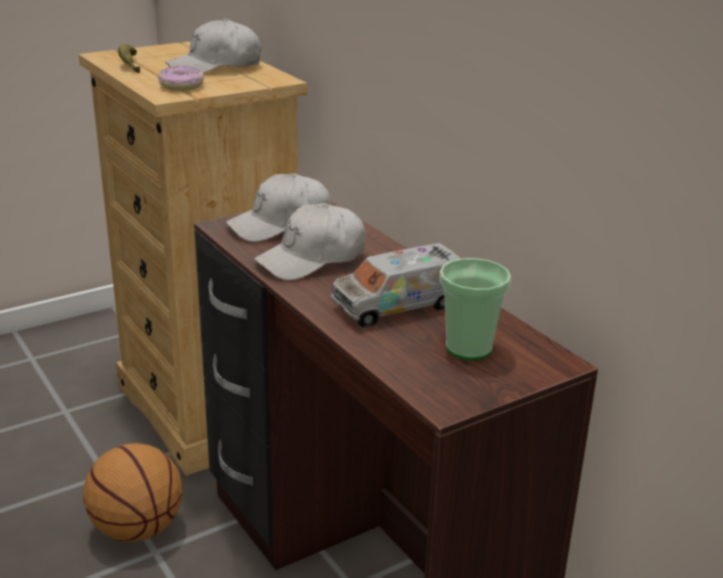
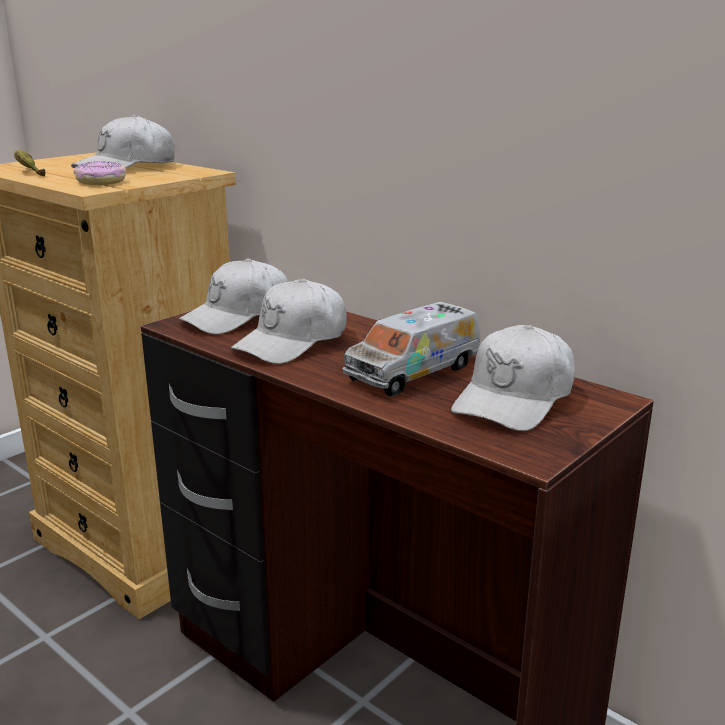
camera: 15 degrees left, 5 degrees down
(138, 529) = (101, 690): basketball -> none
(468, 348) = (515, 400): cup -> white cap

